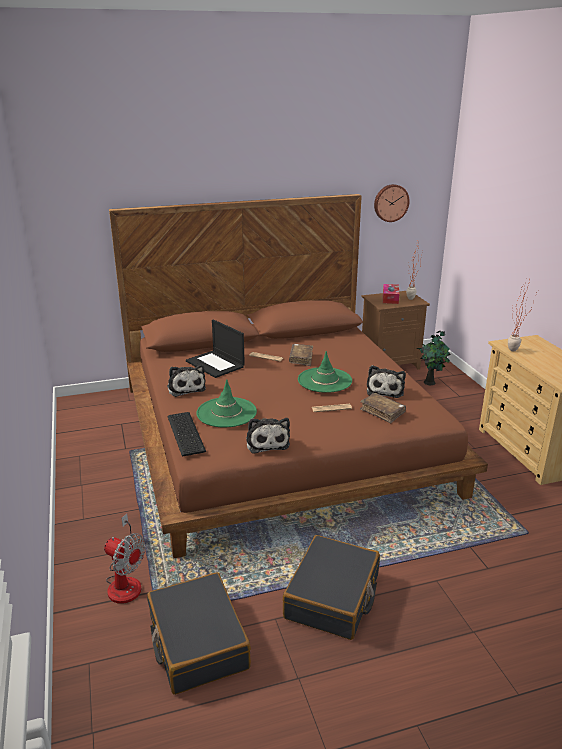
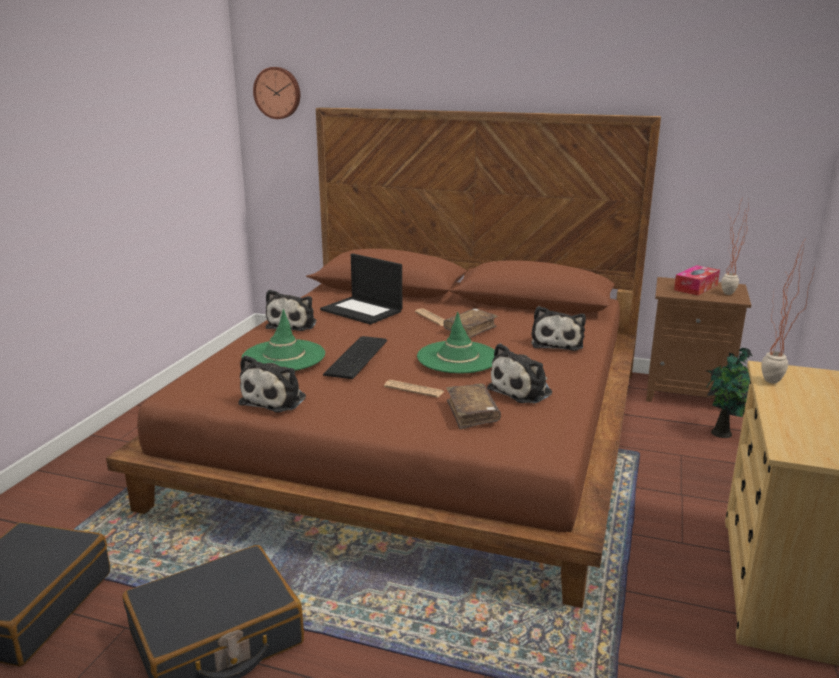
camera: 35 degrees right, 5 degrees down
(125, 581) = (63, 513): fan -> none
(187, 433) = (212, 363): keyboard -> keyboard (359, 357)
(216, 364) = (362, 310): laptop -> laptop turned 45 degrees counterclockwise
(358, 354) = (557, 342): none -> plush toy
(390, 203) = (720, 136): wall clock -> wall clock (278, 93)

